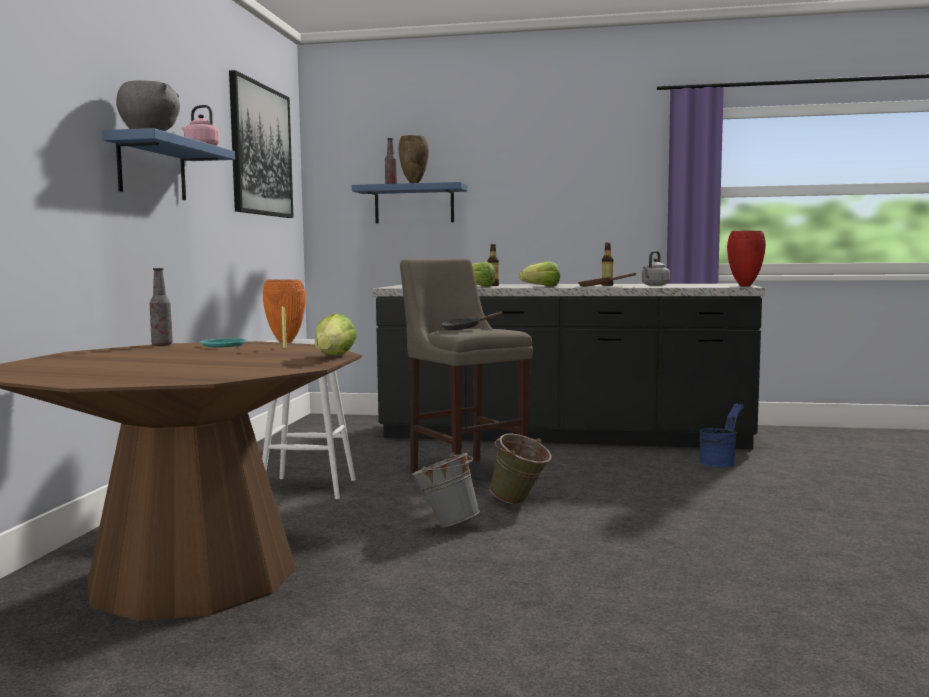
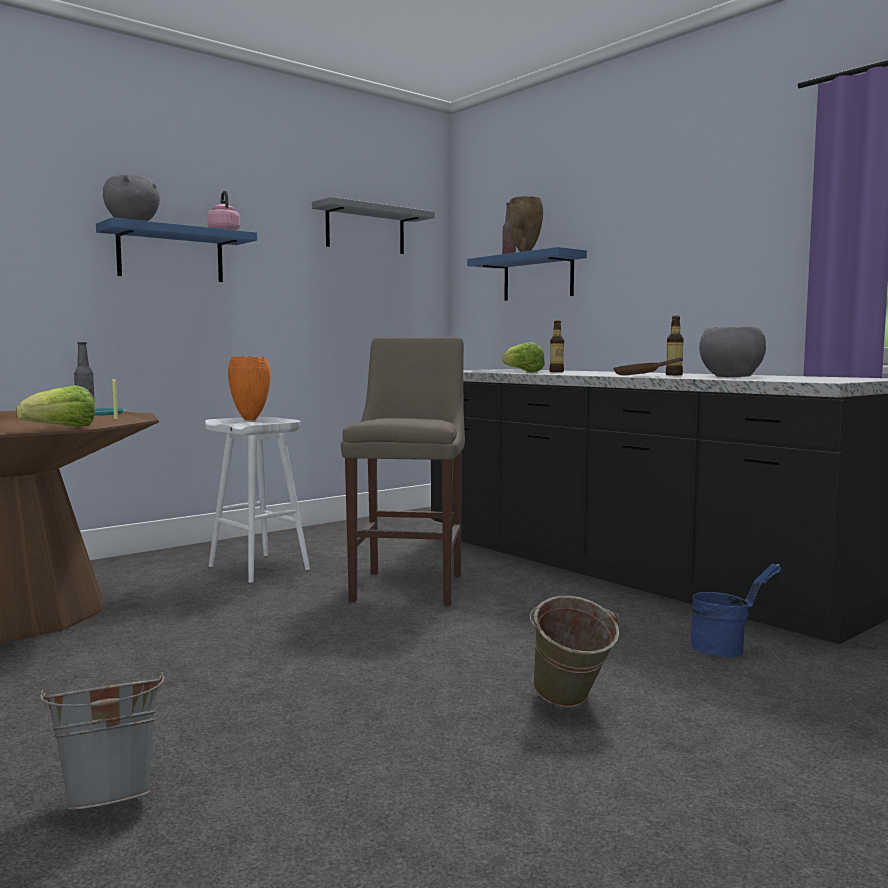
camera: 40 degrees right, 0 degrees up
(261, 150) = (365, 229): picture -> grey shelf
(446, 524) = (252, 628): grey bucket -> grey bucket (110, 798)
(465, 329) = (399, 418): black frying pan -> none
(520, 503) = (368, 628): green bucket -> green bucket (570, 705)
(541, 287) = (576, 374): lettuce -> none
(654, 285) = (730, 376): grey kettle -> grey bowl
(744, 286) = (822, 381): red vase -> none

